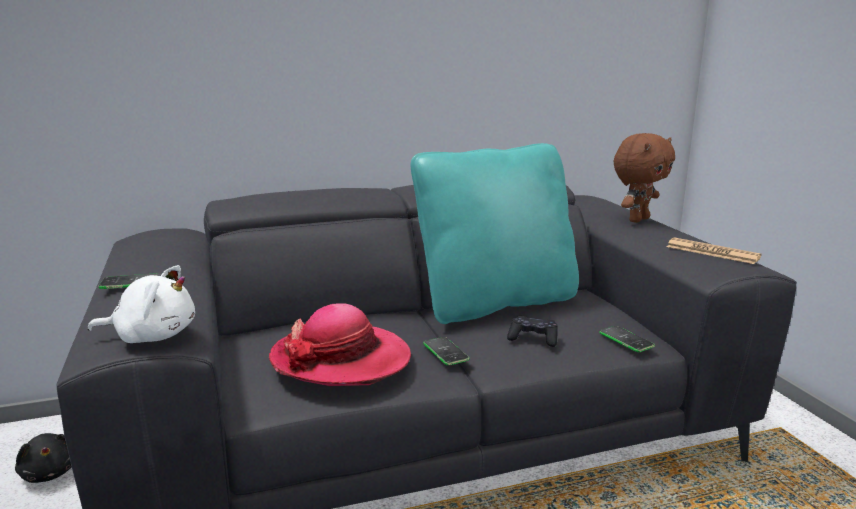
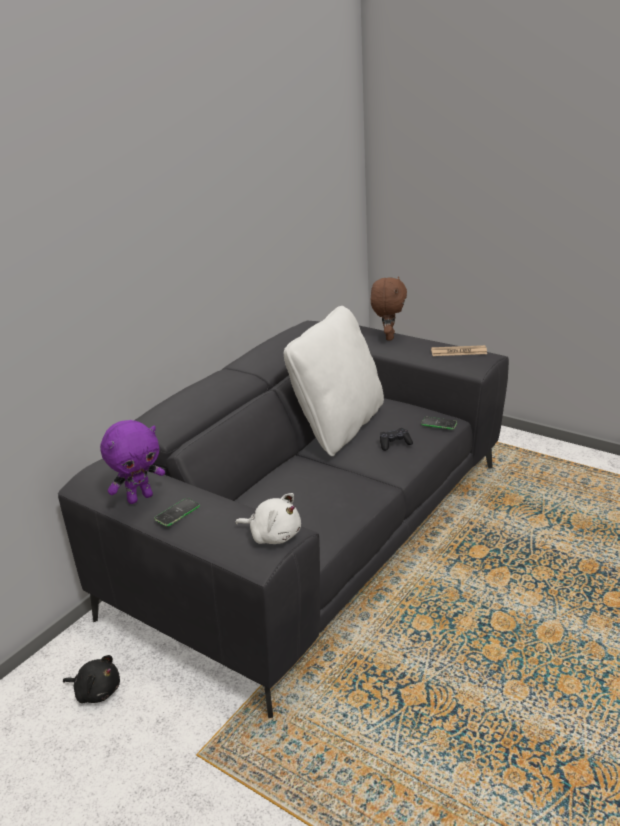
camera: 35 degrees left, 10 degrees up
(138, 261) = (140, 498): none -> purple plush toy
(152, 336) = (273, 535): white plush toy -> white plush toy turned 60 degrees clockwise
(341, 360) = (315, 505): hat -> none
(445, 352) = (360, 473): phone -> none
(496, 302) = (339, 427): turquoise pillow -> white pillow

